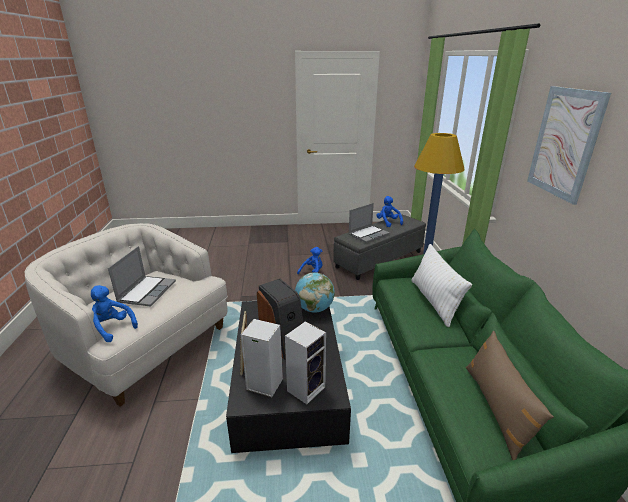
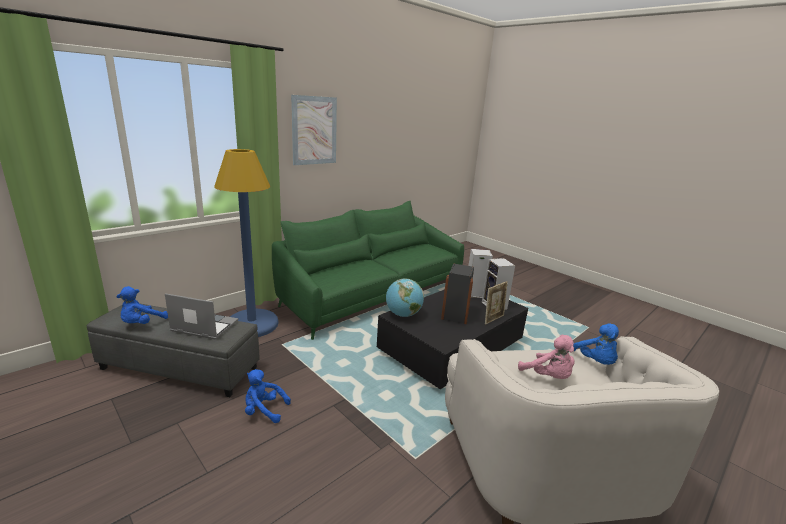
camera: 130 degrees left, 5 degrees down
(147, 291) = (548, 377): laptop -> pink plush toy
(434, 301) = (341, 269): white pillow -> none
(497, 408) = (417, 249): brown pillow -> none

